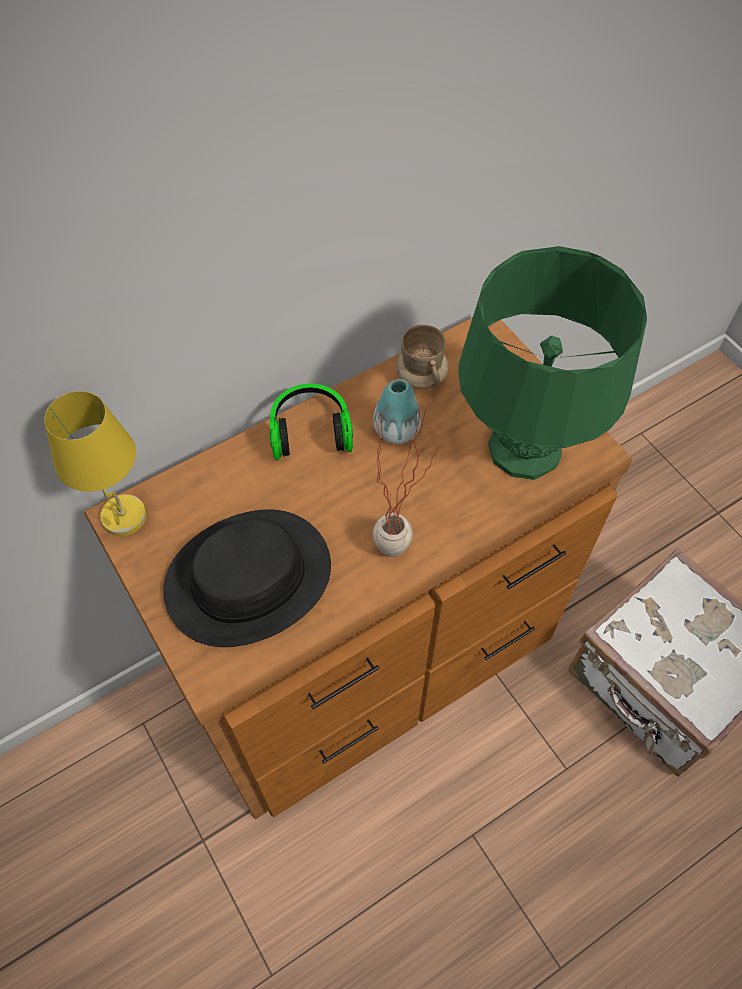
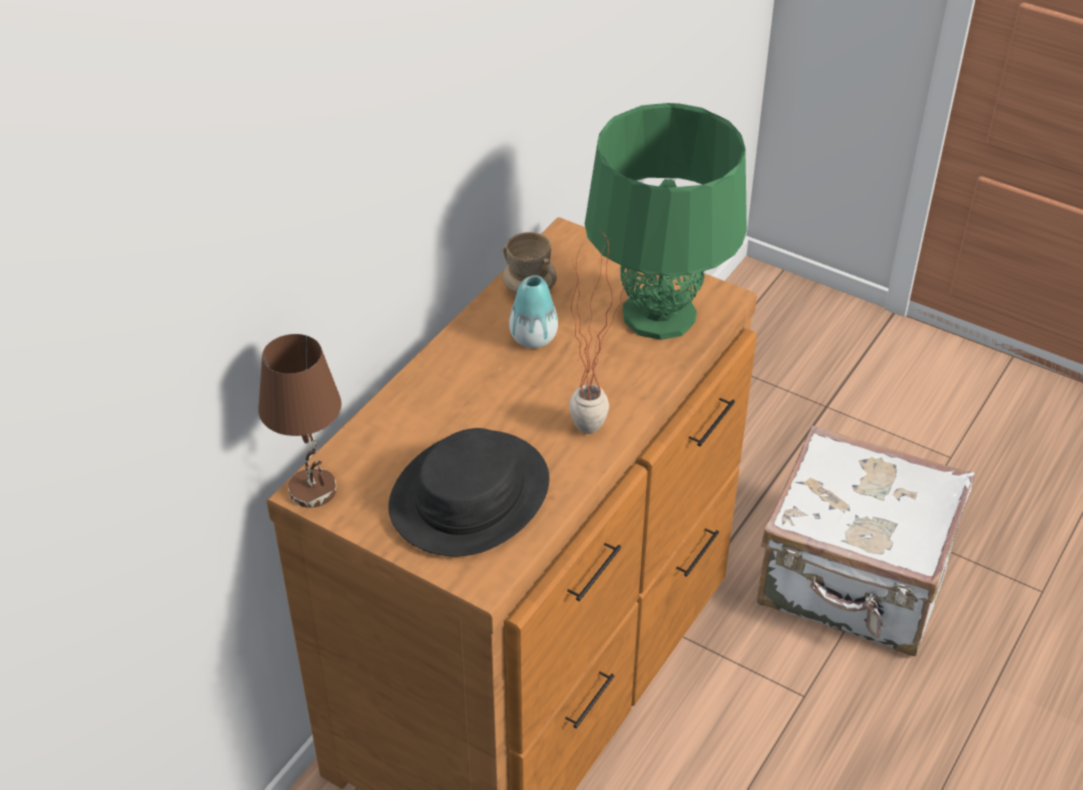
camera: 25 degrees left, 15 degrees down
(125, 517) = (314, 490): yellow table lamp -> brown table lamp
(310, 430) = (451, 363): headphones -> none

